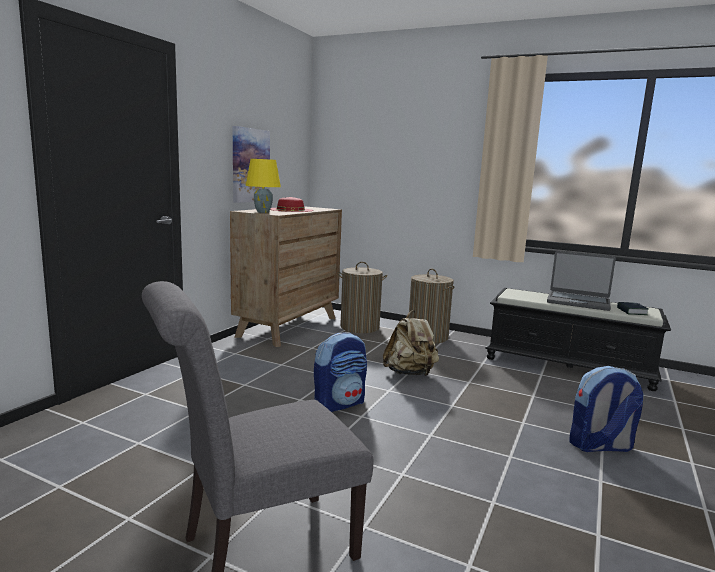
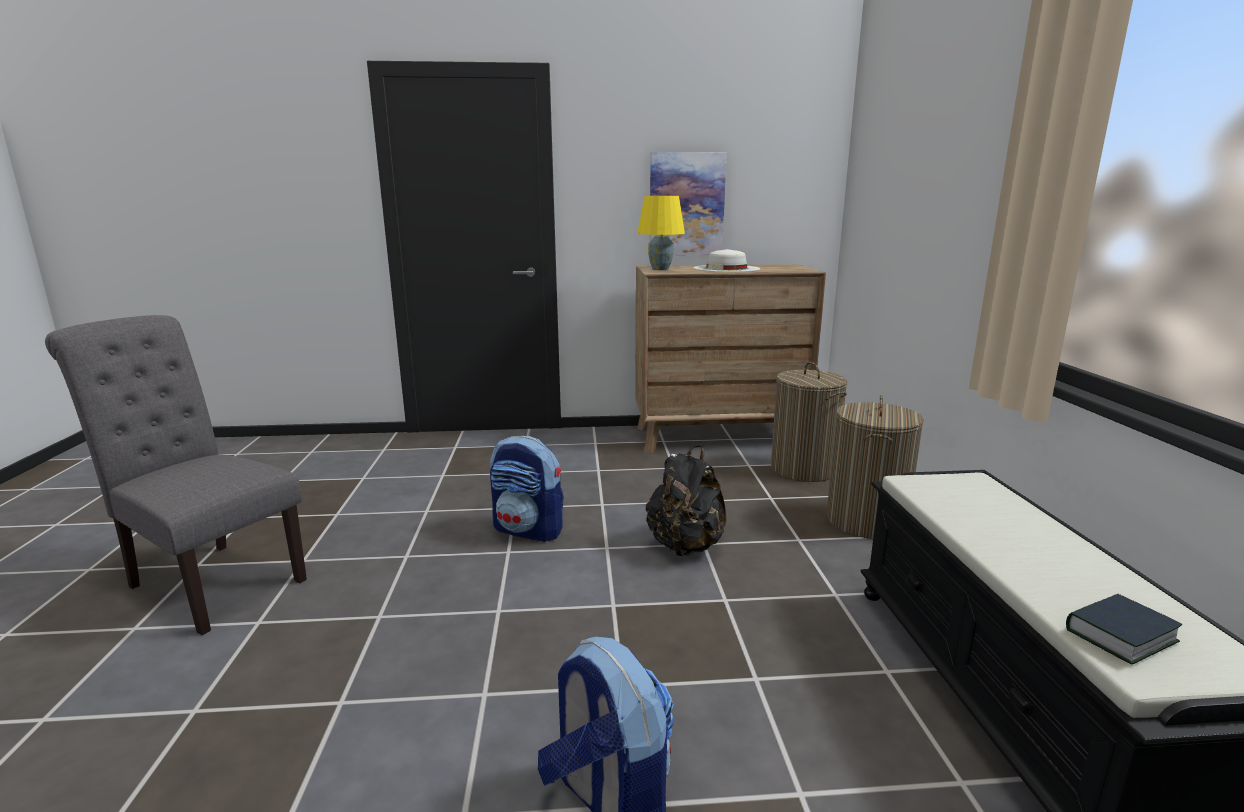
camera: 60 degrees right, 5 degrees up
(290, 210) = (726, 268): red hat -> white hat
(410, 373) = (685, 546): beige backpack -> black backpack
(578, 302) = (1044, 552): laptop -> none

